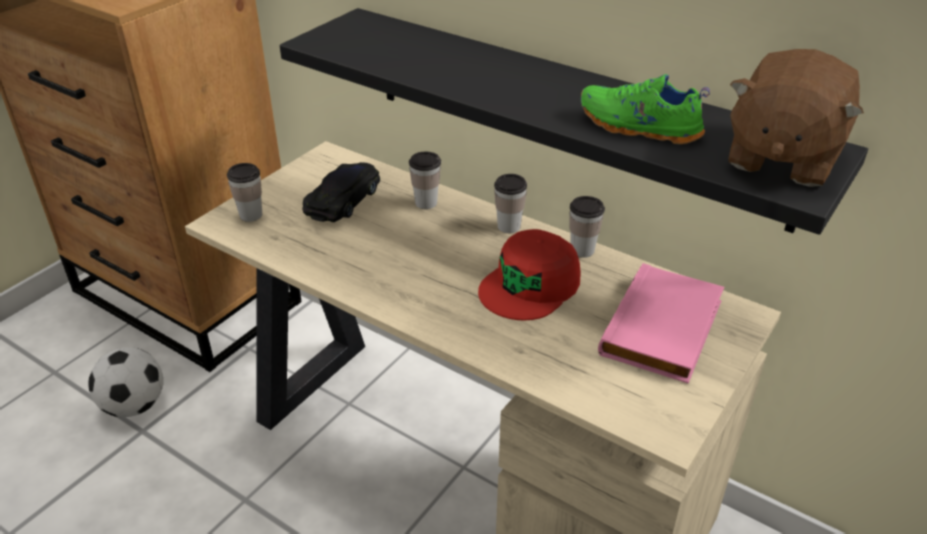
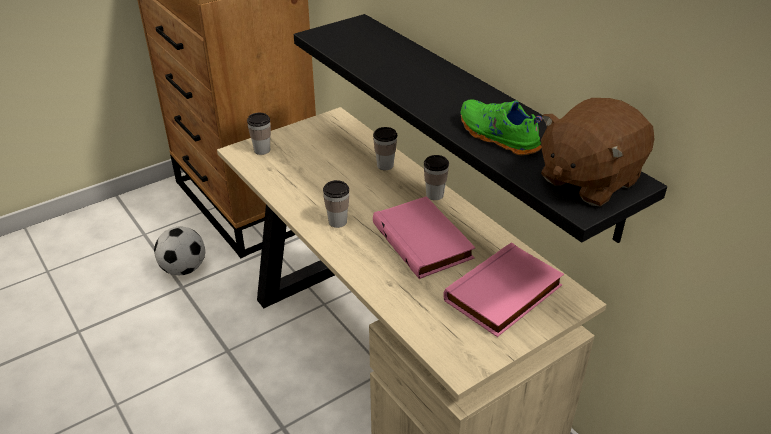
camera: 20 degrees right, 0 degrees up
(344, 198) = (330, 151): black toy car -> none
(530, 286) = (424, 241): red cap -> pink book
(582, 250) = (479, 224): cup -> cup (337, 222)

